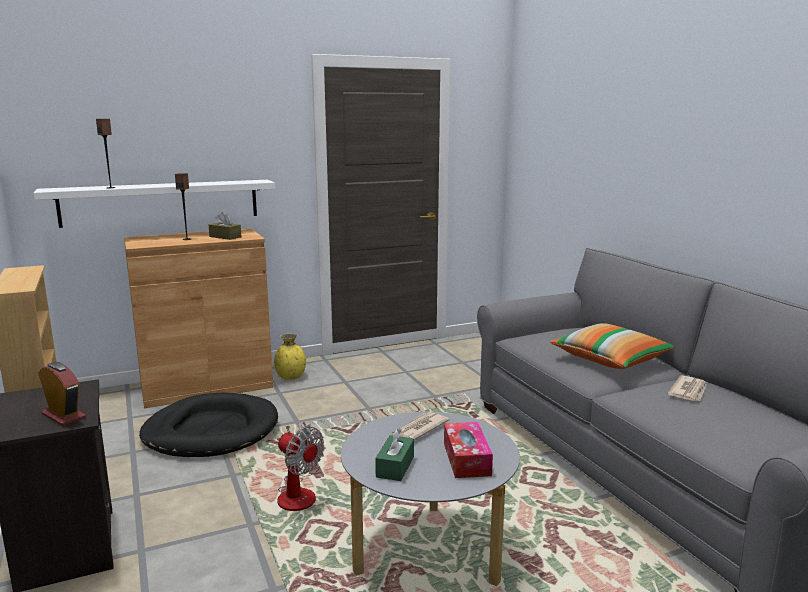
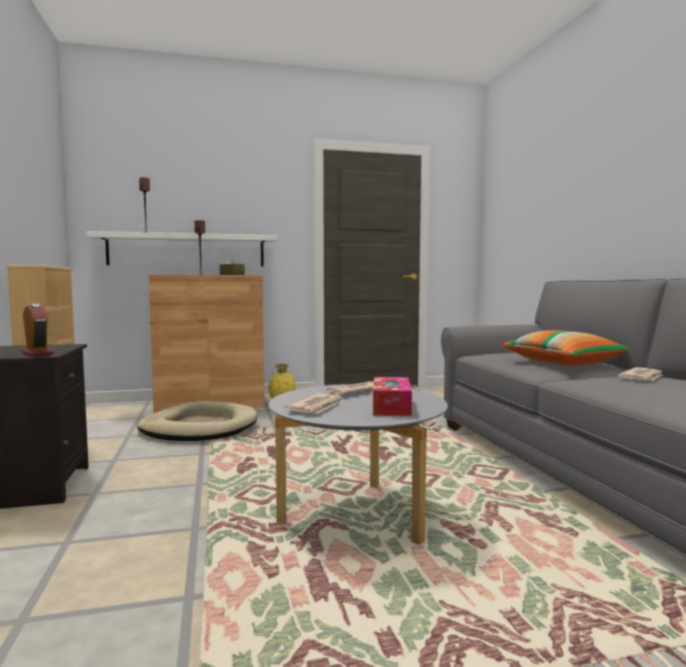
camera: 10 degrees right, 10 degrees down
(211, 431) = (199, 428): black dog bed -> beige dog bed
(299, 493) = (253, 467): fan -> none
(395, 467) = (317, 407): green tissue box -> newspaper

